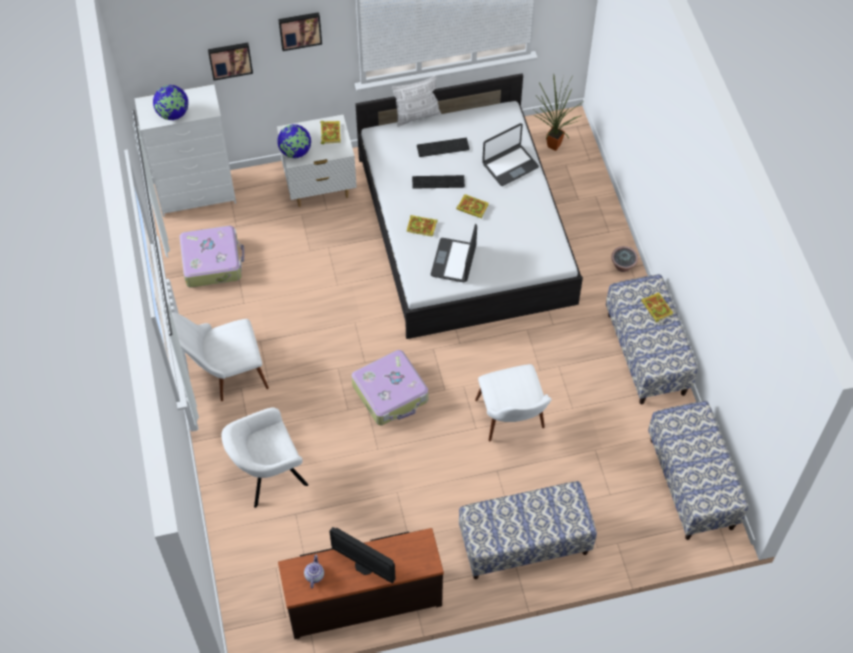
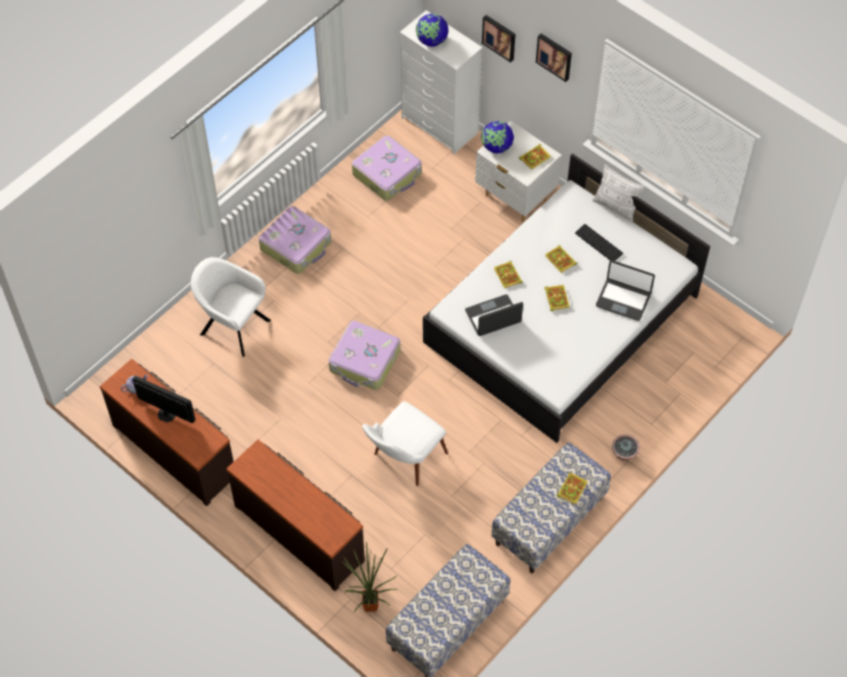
camera: 55 degrees right, 0 degrees up
(226, 374) = (297, 246): white chair -> suitcase
(365, 565) = (166, 414): monitor -> monitor turned 120 degrees clockwise
(438, 182) = (561, 260): keyboard -> book
(524, 544) = (300, 532): bench -> brown dresser
(552, 147) = (703, 332): potted plant -> potted plant (367, 606)

